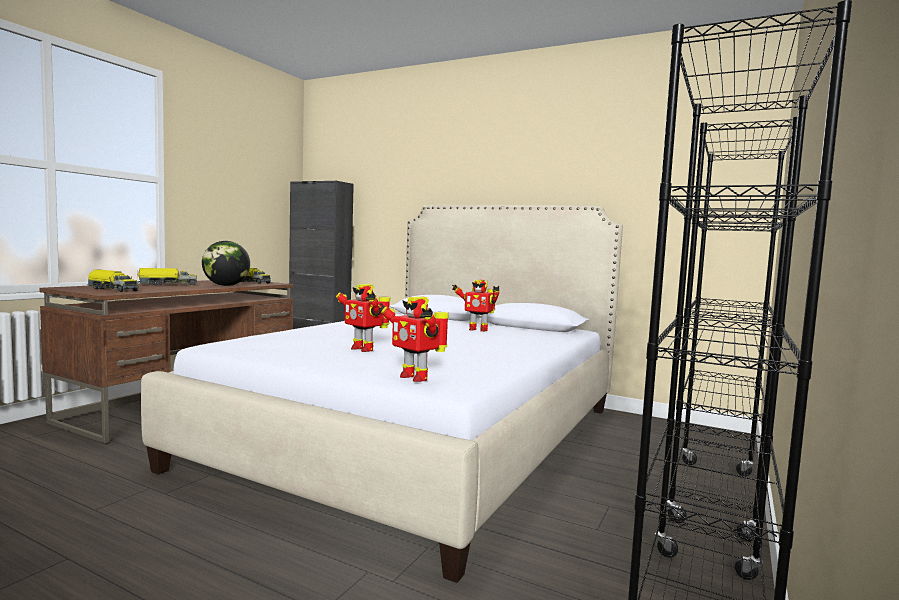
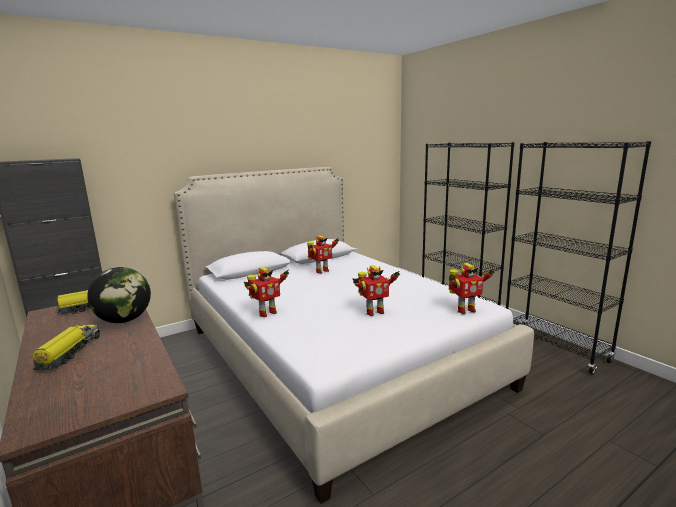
camera: 60 degrees left, 10 degrees up
(112, 289) = (106, 387): toy truck -> none
(326, 326) = (266, 313): none -> toy robot

